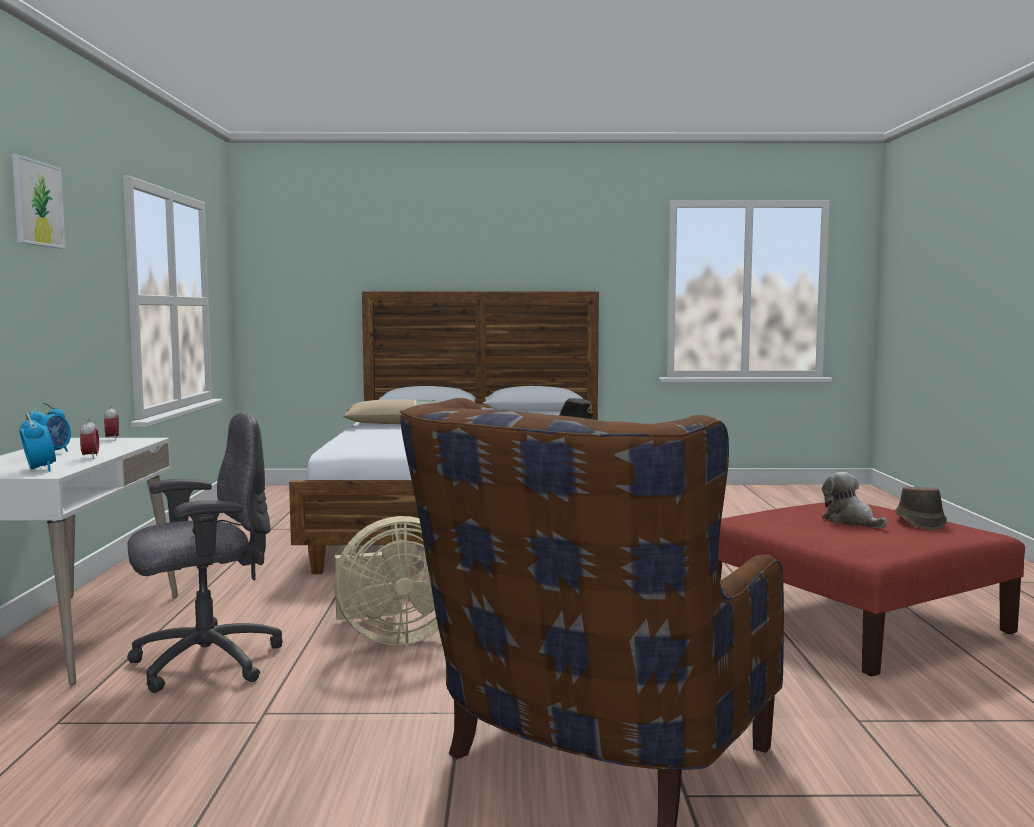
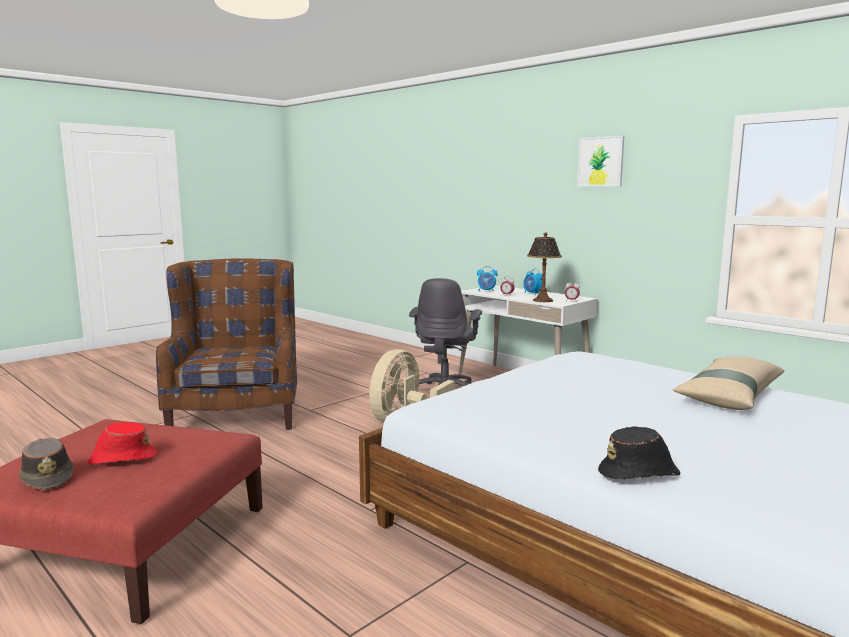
camera: 135 degrees right, 5 degrees up
(127, 445) = (542, 300): none -> table lamp
(851, 521) = (122, 459): plush toy -> red hat

